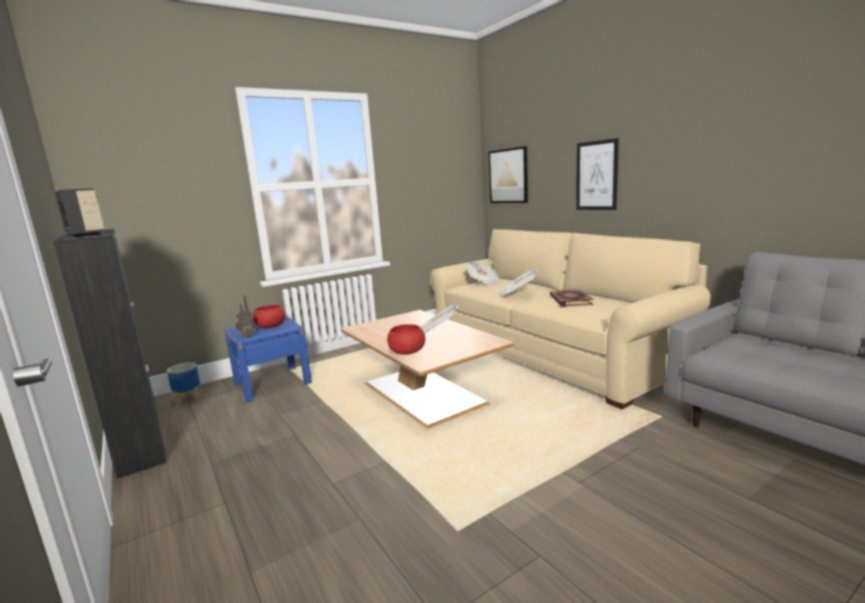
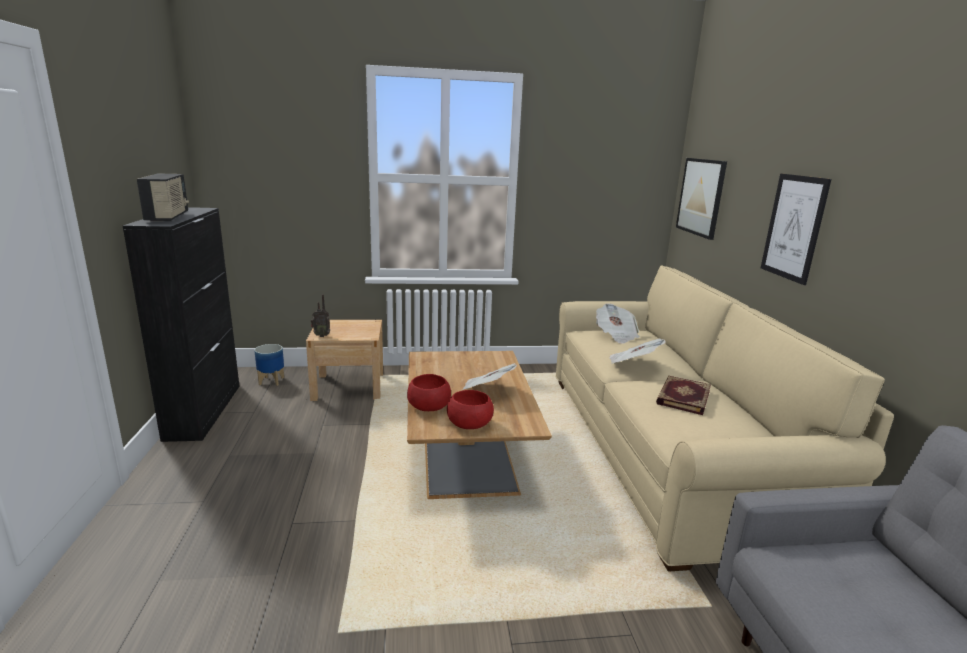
camera: 25 degrees right, 5 degrees up
(271, 326) = (354, 328): red bowl -> red bowl (470, 424)
(272, 383) = (348, 386): blue nightstand -> beige nightstand

